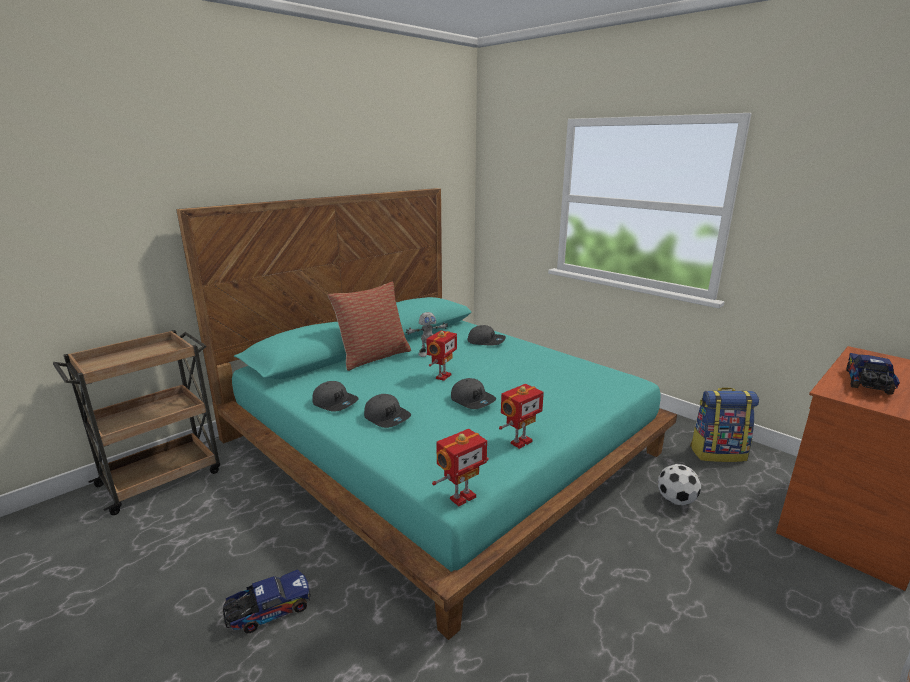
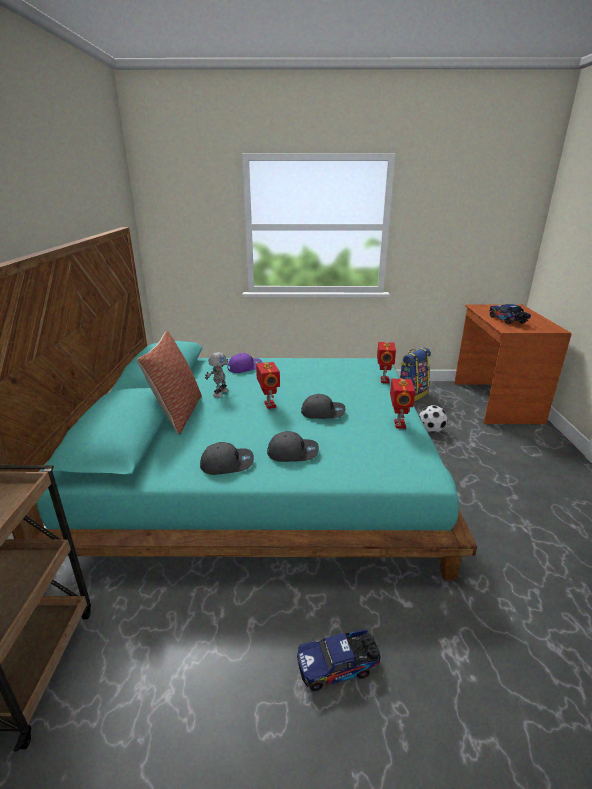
camera: 45 degrees left, 5 degrees up
(268, 611) = (339, 666): toy truck -> toy truck turned 120 degrees counterclockwise
(461, 497) = (436, 474): toy robot -> toy robot (383, 380)
(486, 341) = (245, 367): grey cap -> purple cap

